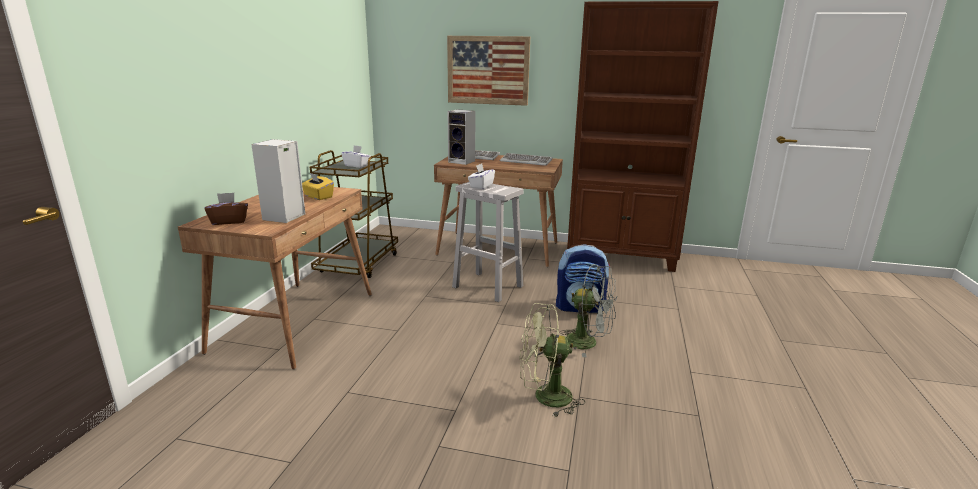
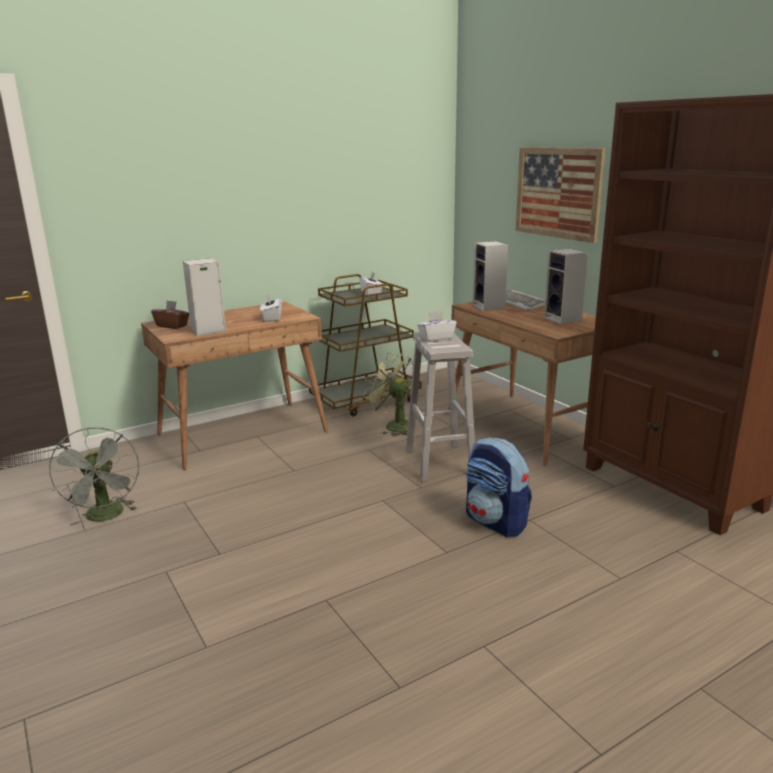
camera: 45 degrees right, 0 degrees up
(318, 197) = (271, 318): yellow tissue box -> white tissue box
(526, 161) = (564, 319): keyboard -> speaker
(544, 398) = (297, 583): green fan -> green fan (393, 426)
(588, 343) = (431, 559): grey fan -> grey fan (106, 517)

